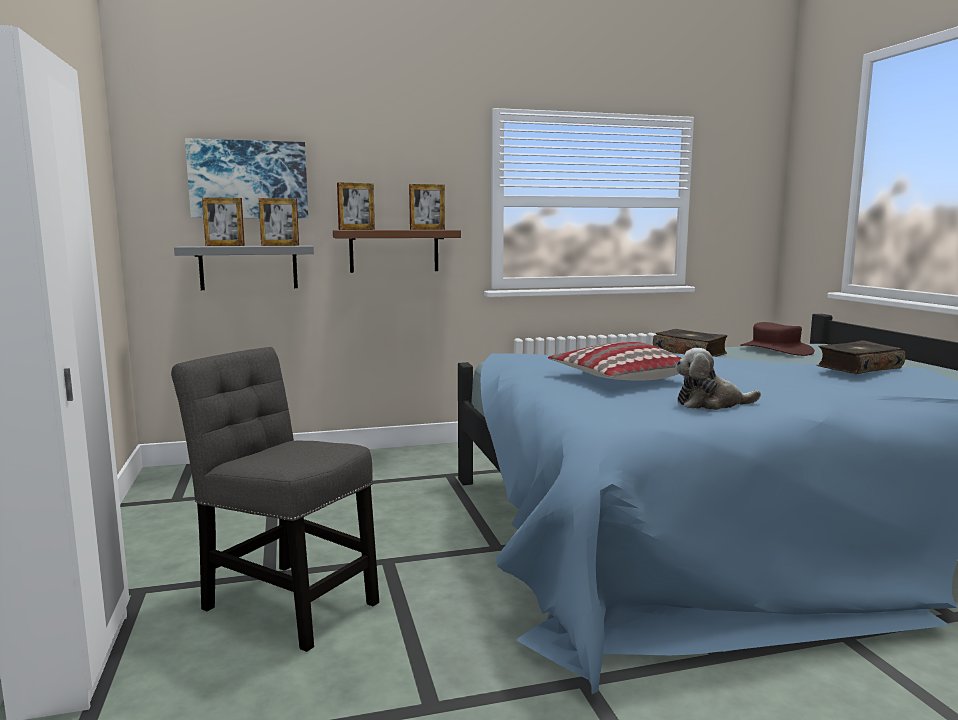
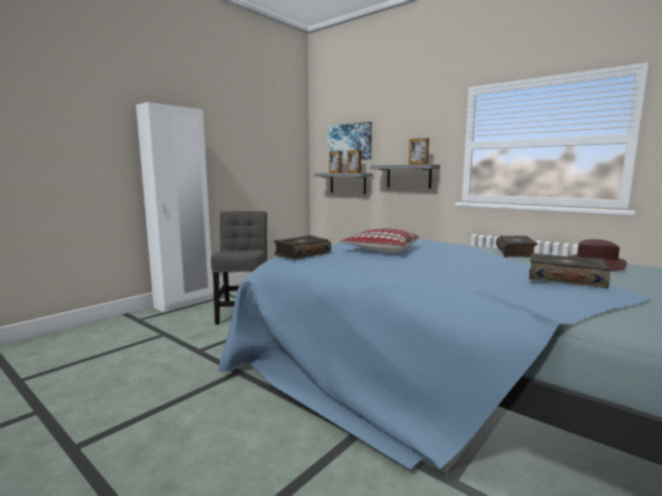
camera: 55 degrees right, 0 degrees up
(356, 229) = (383, 164): picture frame -> none
(394, 251) = (408, 176): brown shelf -> grey shelf
(595, 411) = (301, 254): none -> book
(711, 404) = (356, 264): plush toy -> none

